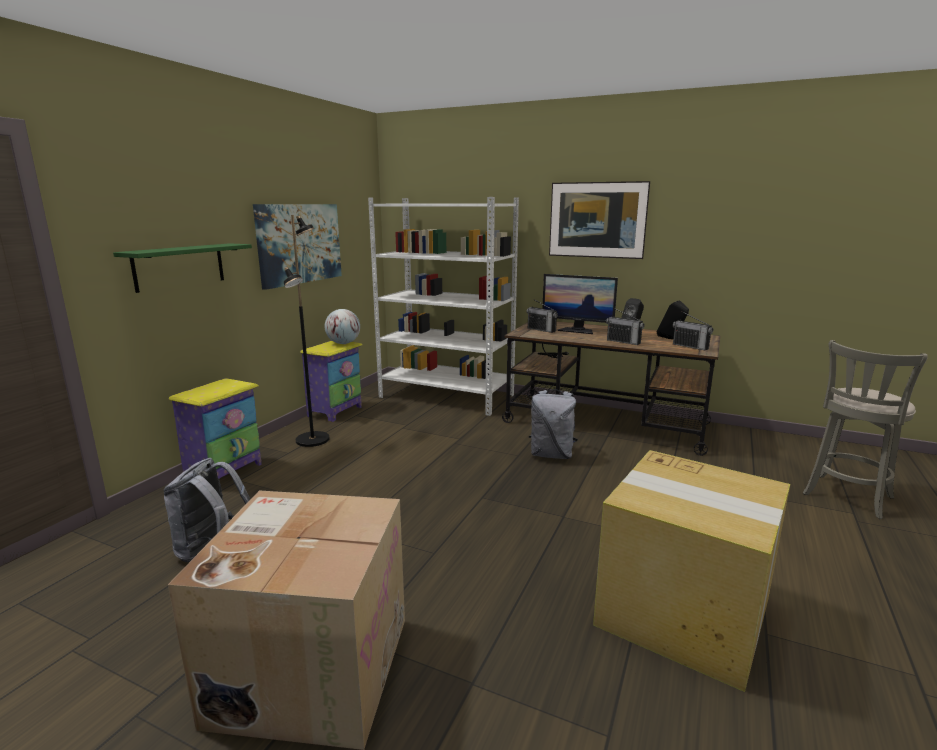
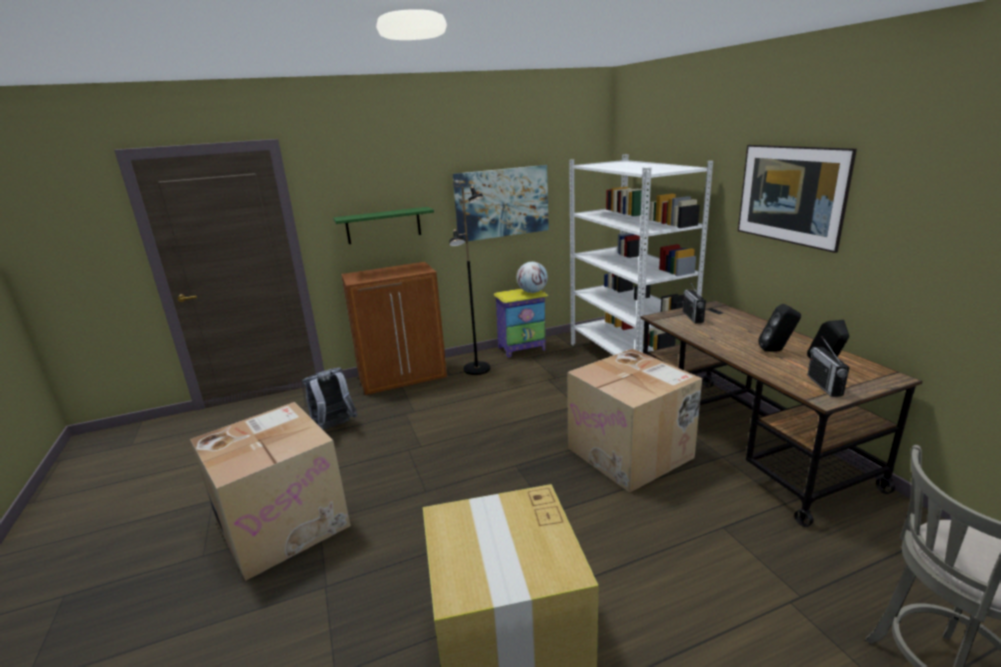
camera: 45 degrees right, 5 degrees up
(227, 472) = (403, 376): nightstand -> brown cabinet
(552, 455) = (631, 453): grey backpack -> cardboard box
(577, 330) = (731, 327): monitor -> none
(623, 342) = (750, 355): radio -> none

